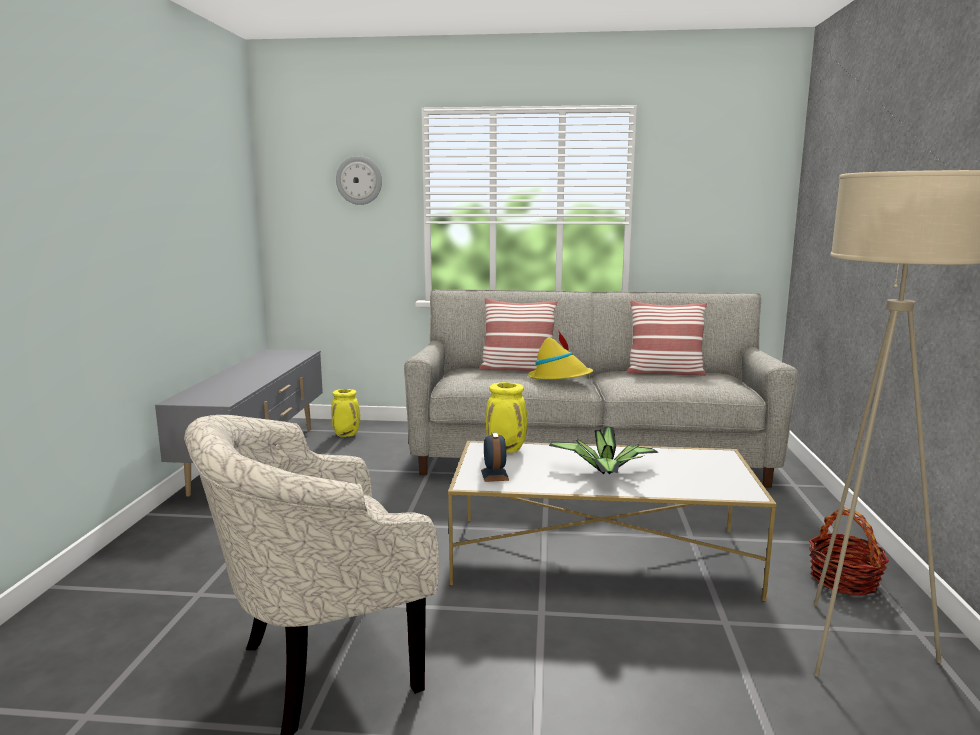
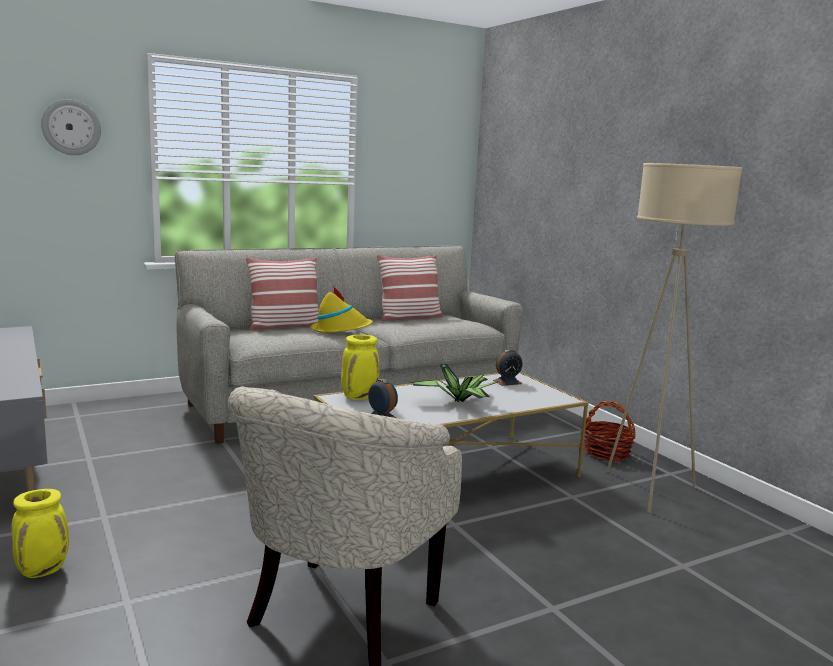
camera: 35 degrees left, 0 degrees up
(347, 435) = (82, 419): yellow vase -> yellow vase (44, 570)
(701, 460) = (507, 382): none -> alarm clock

